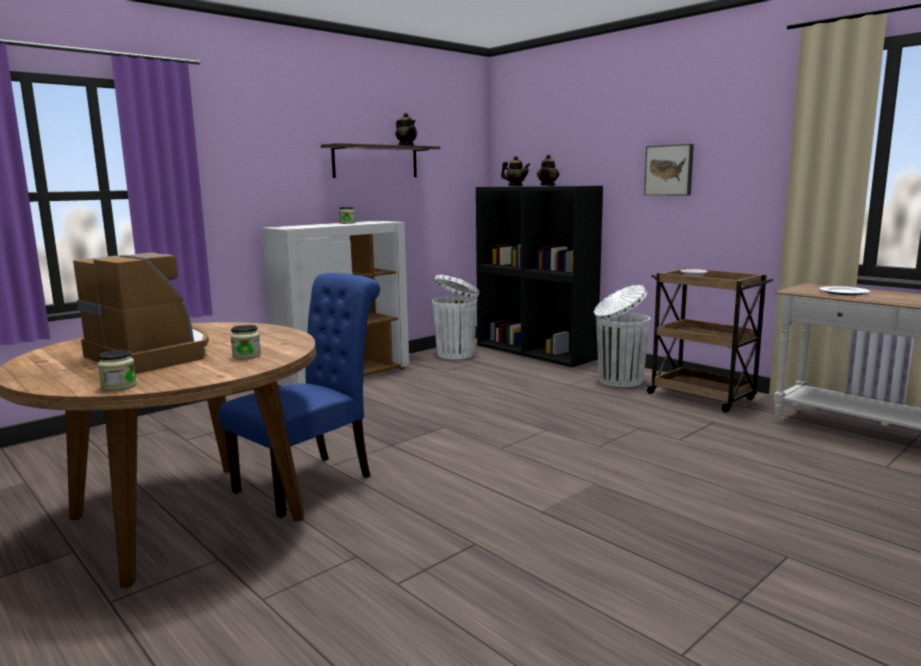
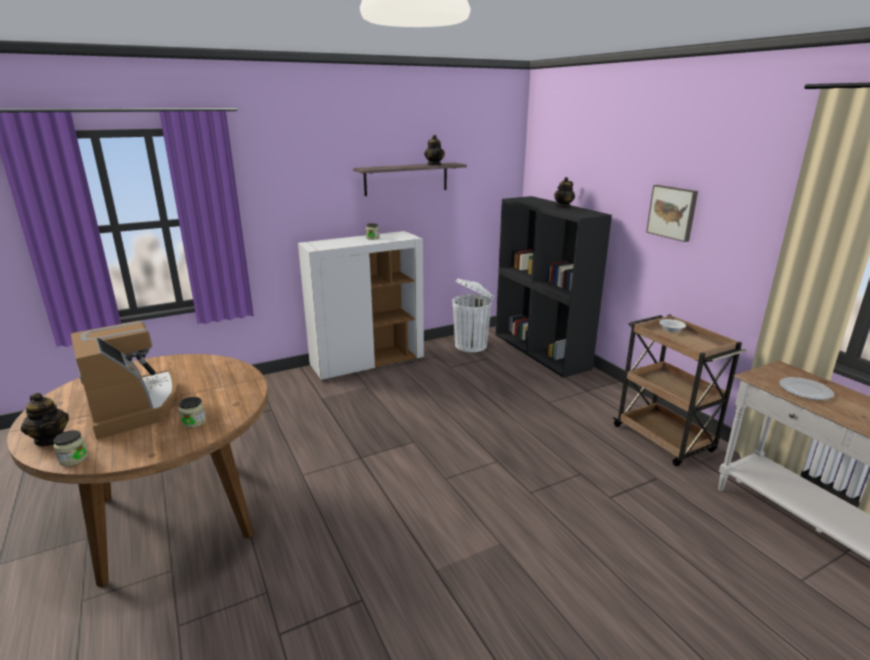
camera: 15 degrees right, 10 degrees up
(311, 481) = (279, 491): blue chair -> none
(515, 186) = (537, 201): teapot -> teapot (51, 439)
(619, 380) = (596, 403): white trash can -> none

